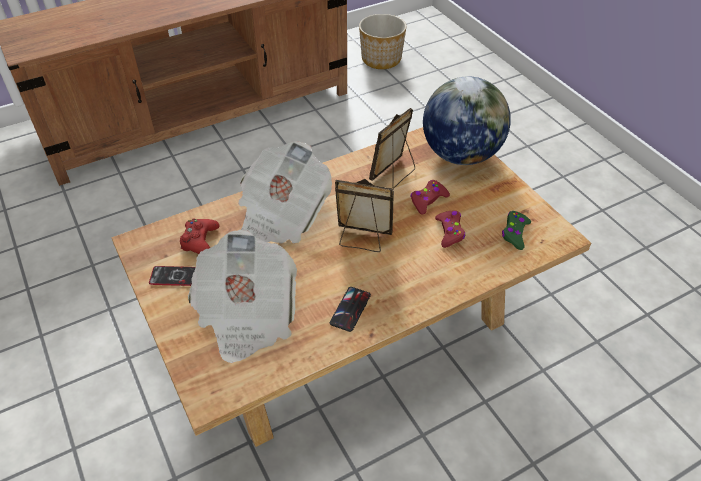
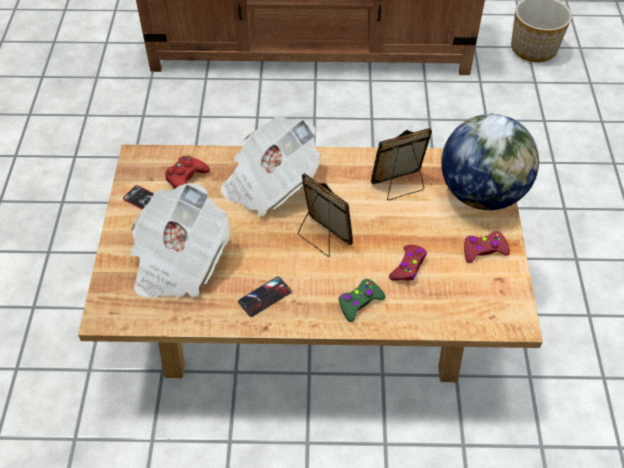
camera: 30 degrees right, 5 degrees up
(428, 200) = (411, 226): red game controller -> red game controller (484, 250)
(515, 233) = (471, 297): green game controller -> green game controller (359, 302)

